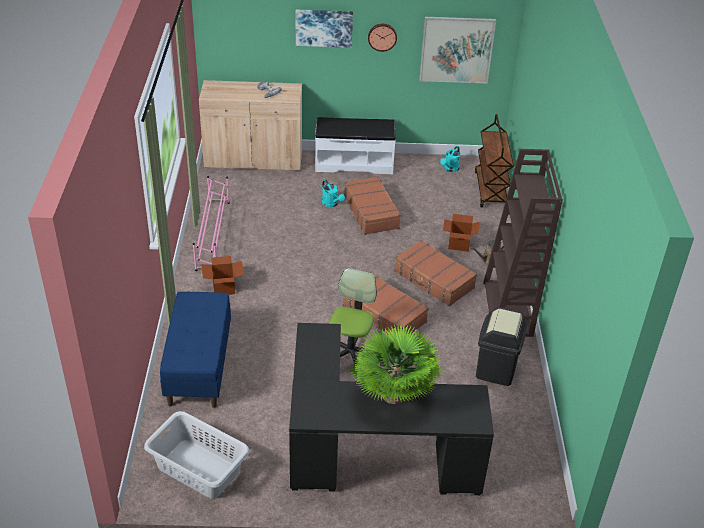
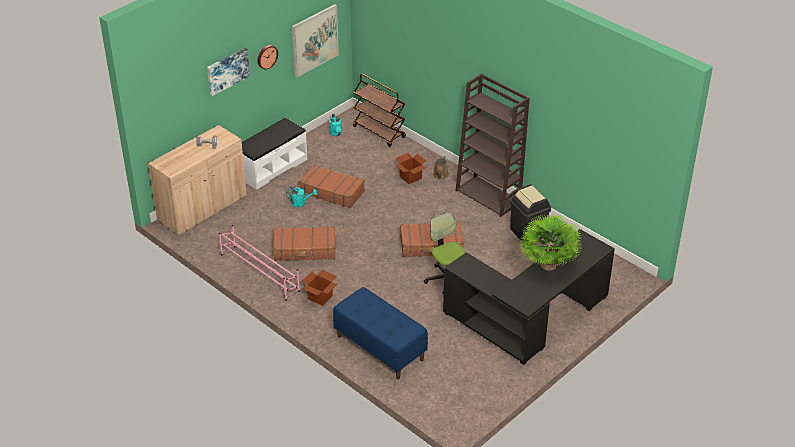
camera: 45 degrees left, 0 degrees up
(199, 468) = (464, 393): grey laundry basket -> none
(433, 280) = (428, 208): brown suitcase -> brown suitcase (305, 250)

